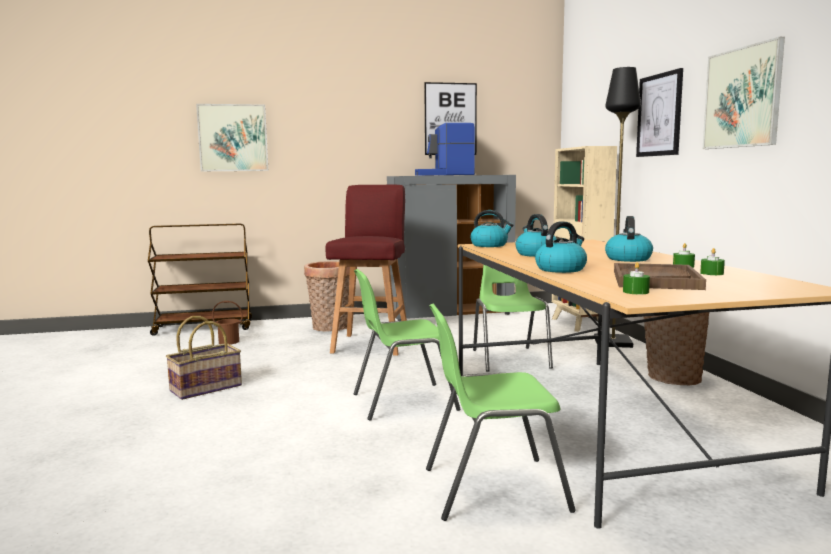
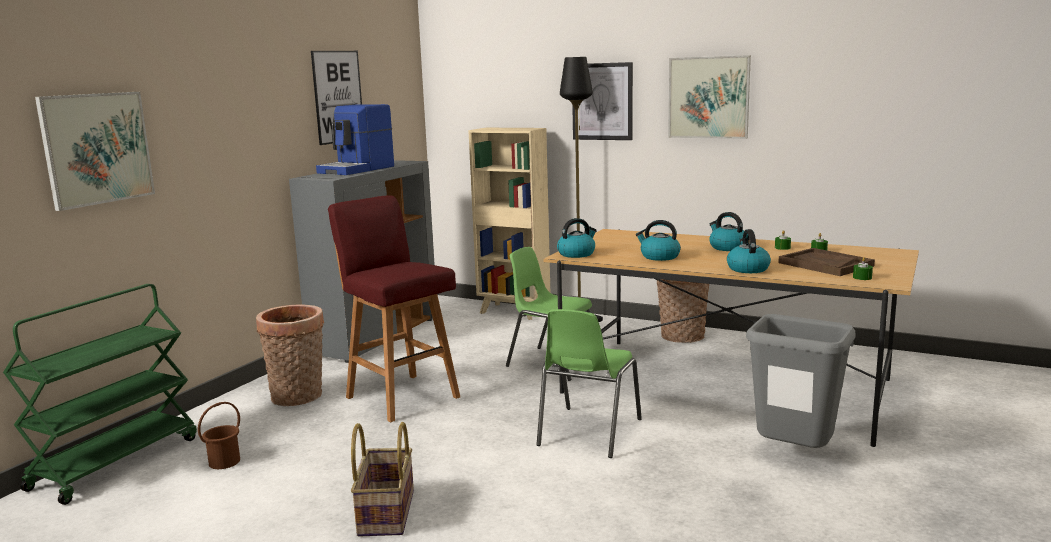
camera: 50 degrees left, 5 degrees up
(204, 328) = (115, 462): brown cart -> green cart
(492, 488) = (792, 456): green chair -> grey trash can

